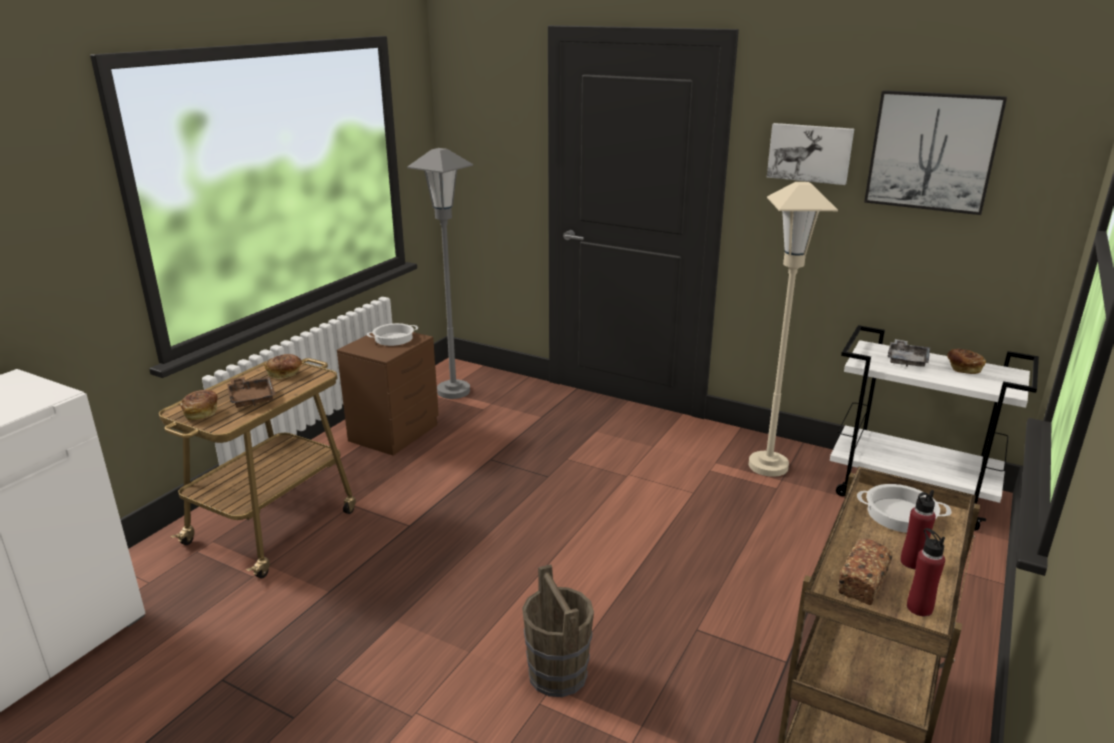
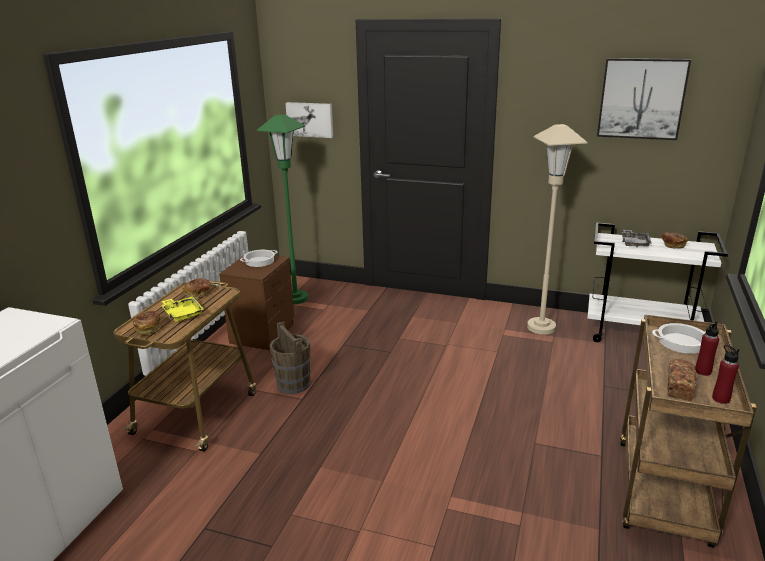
camera: 10 degrees left, 0 degrees up
(252, 398) = (182, 314): brown tray -> yellow tray
(453, 391) = (295, 298): grey floor lamp -> green floor lamp
(557, 674) = (451, 486): brown bucket -> brown bucket (293, 384)
(810, 153) = (556, 104): picture -> picture (310, 119)

